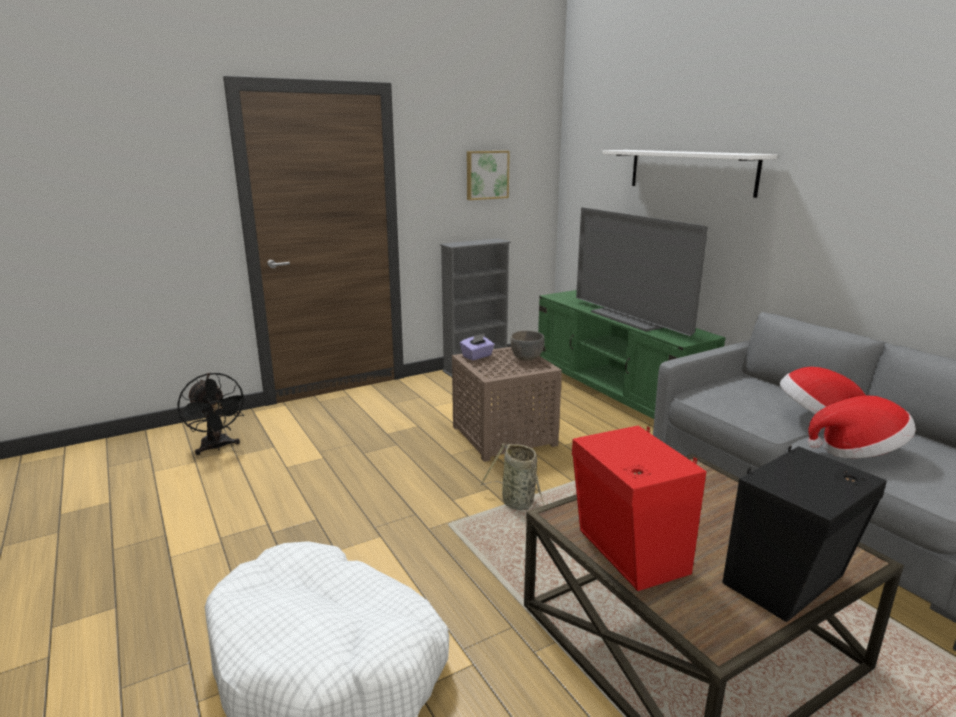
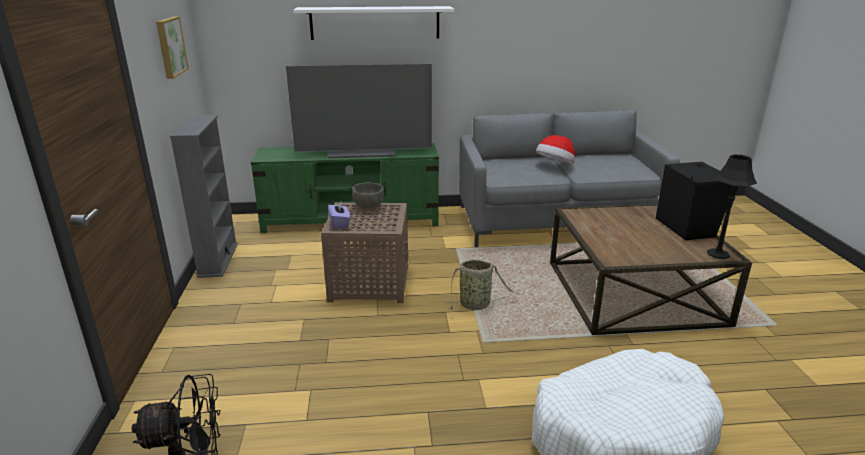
camera: 65 degrees left, 5 degrees up
(629, 554) = (656, 253): red speaker -> none
(706, 627) = (718, 254): none -> black table lamp
(858, 452) = (597, 170): hat -> none

